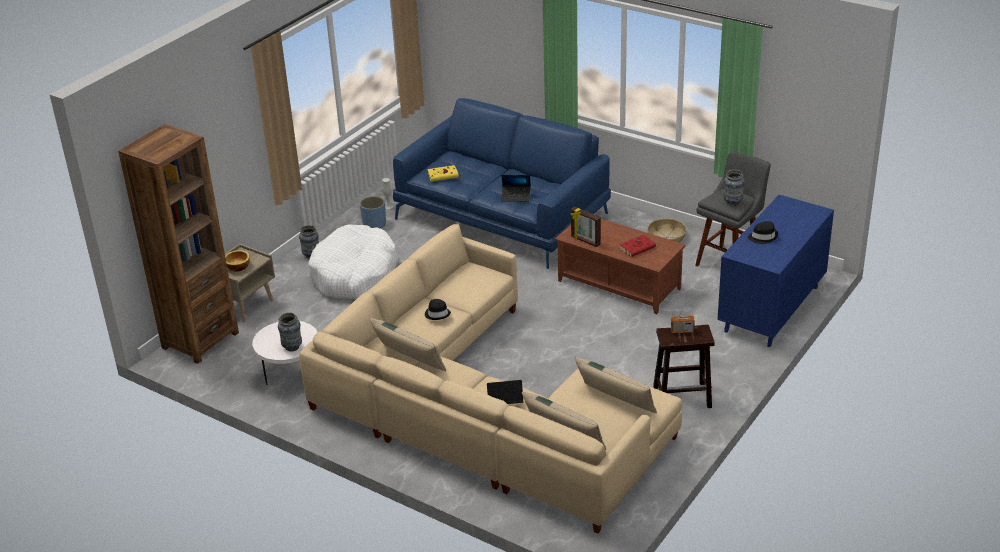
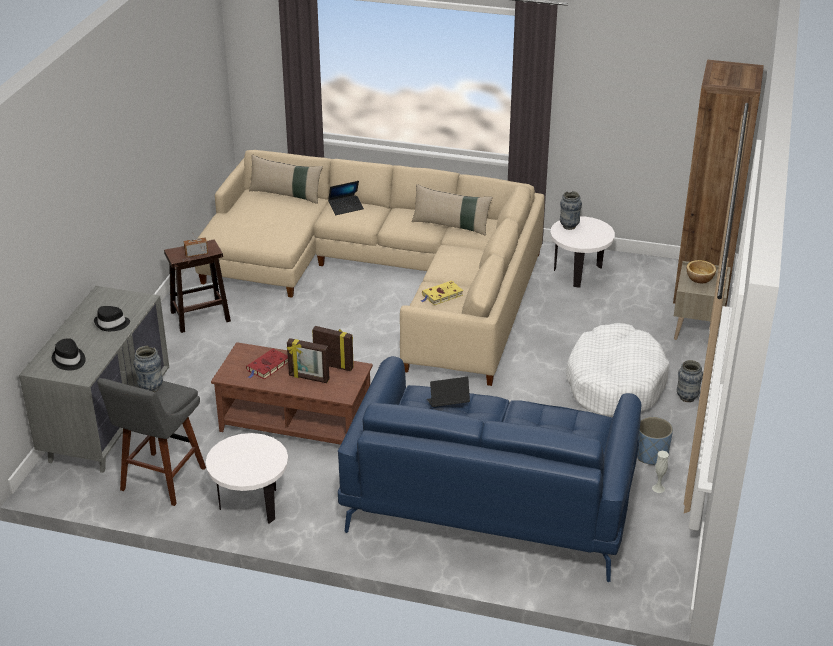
camera: 160 degrees right, 0 degrees up
(437, 314) = (452, 264): black hat -> black hat (69, 360)
(444, 175) = (566, 422): yellow book -> yellow book (441, 295)
(608, 234) = (308, 378): none -> picture frame
(615, 401) = (251, 224): beige pillow -> none
(666, 237) = (250, 505): basket -> white side table
(771, 309) = (107, 422): blue dresser -> grey dresser

